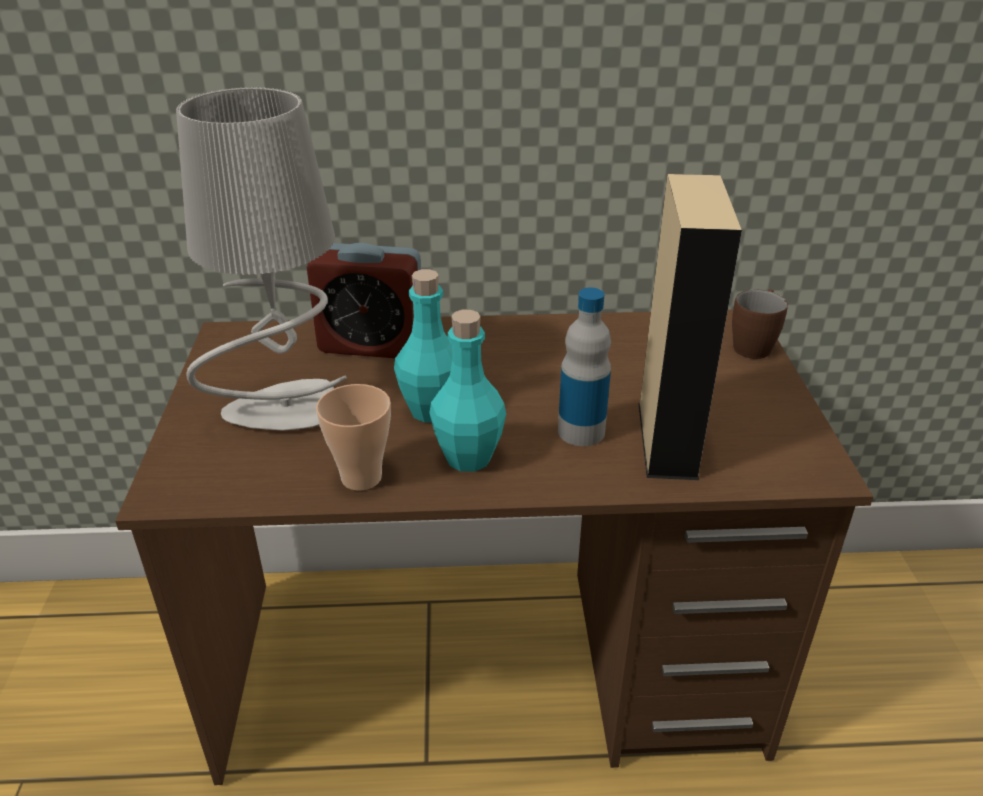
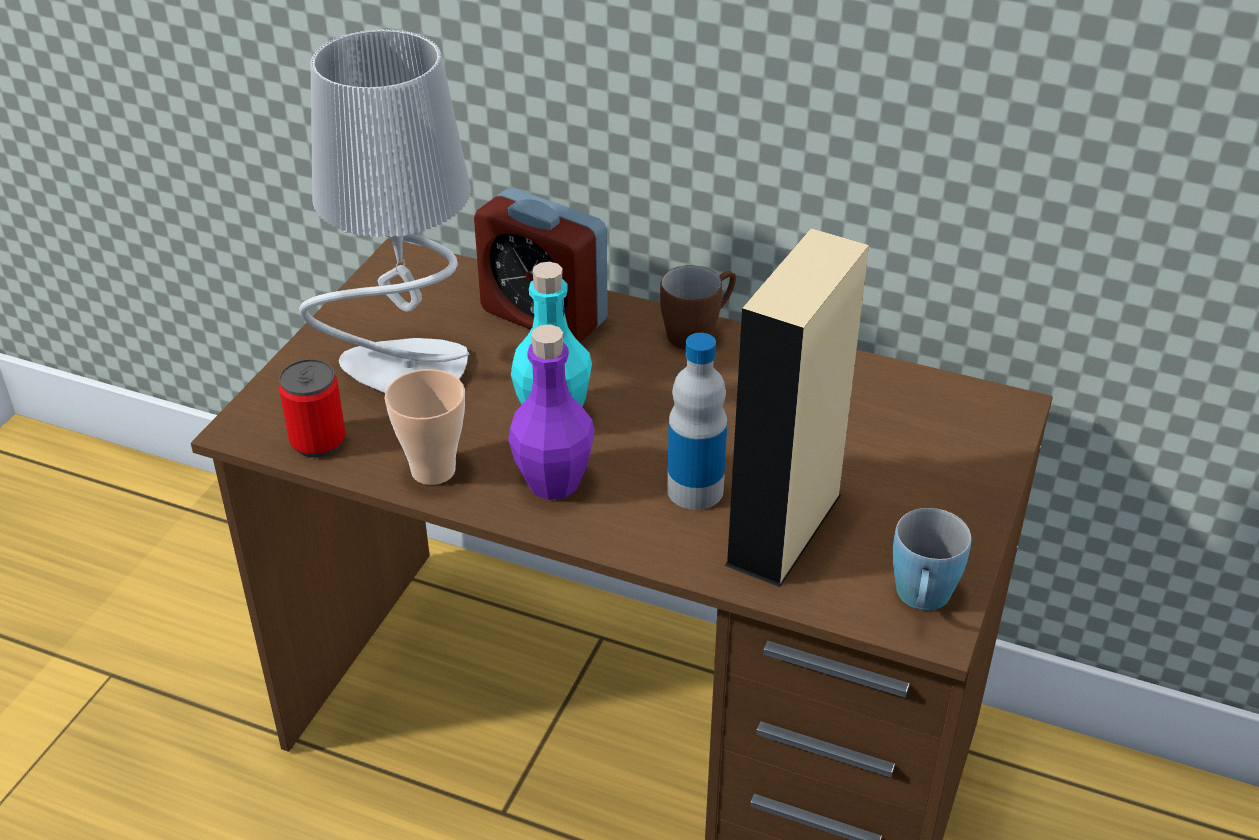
camera: 25 degrees right, 5 degrees up
(241, 484) = (318, 441): none -> can
(468, 457) = (553, 482): turquoise bottle -> purple bottle
(754, 344) = (998, 442): brown mug -> brown mug (699, 332)
(801, 458) = (921, 601): none -> blue mug

